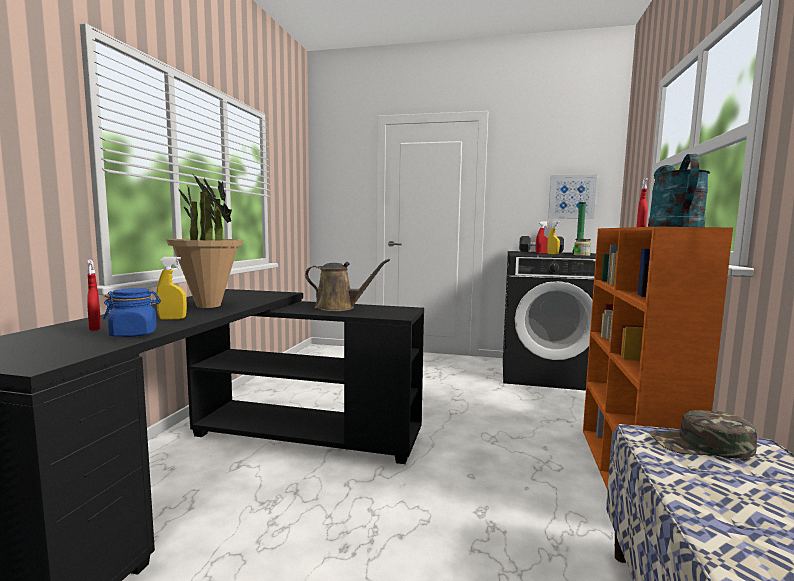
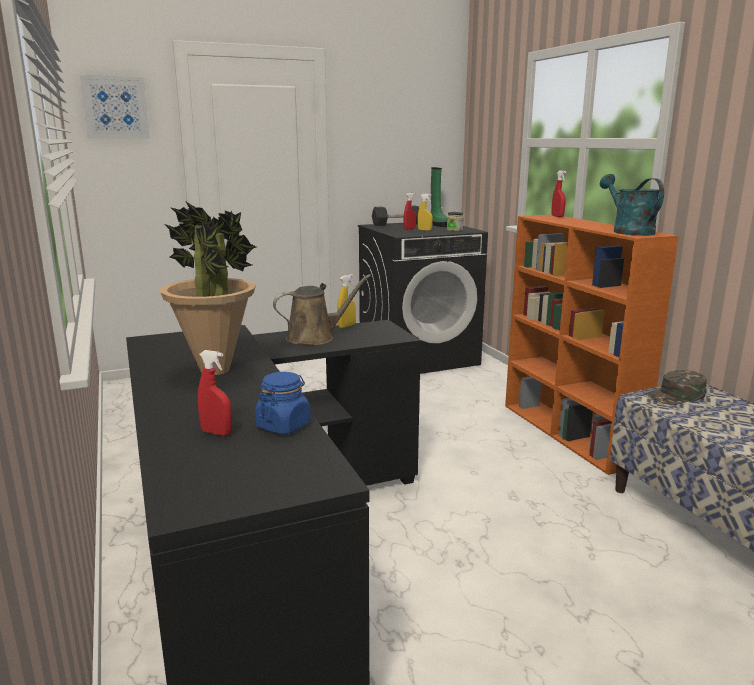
camera: 35 degrees left, 10 degrees up
(172, 319) = (247, 398): yellow spray bottle -> yellow spray bottle (346, 326)
(571, 197) = (418, 159): picture -> picture (115, 107)

